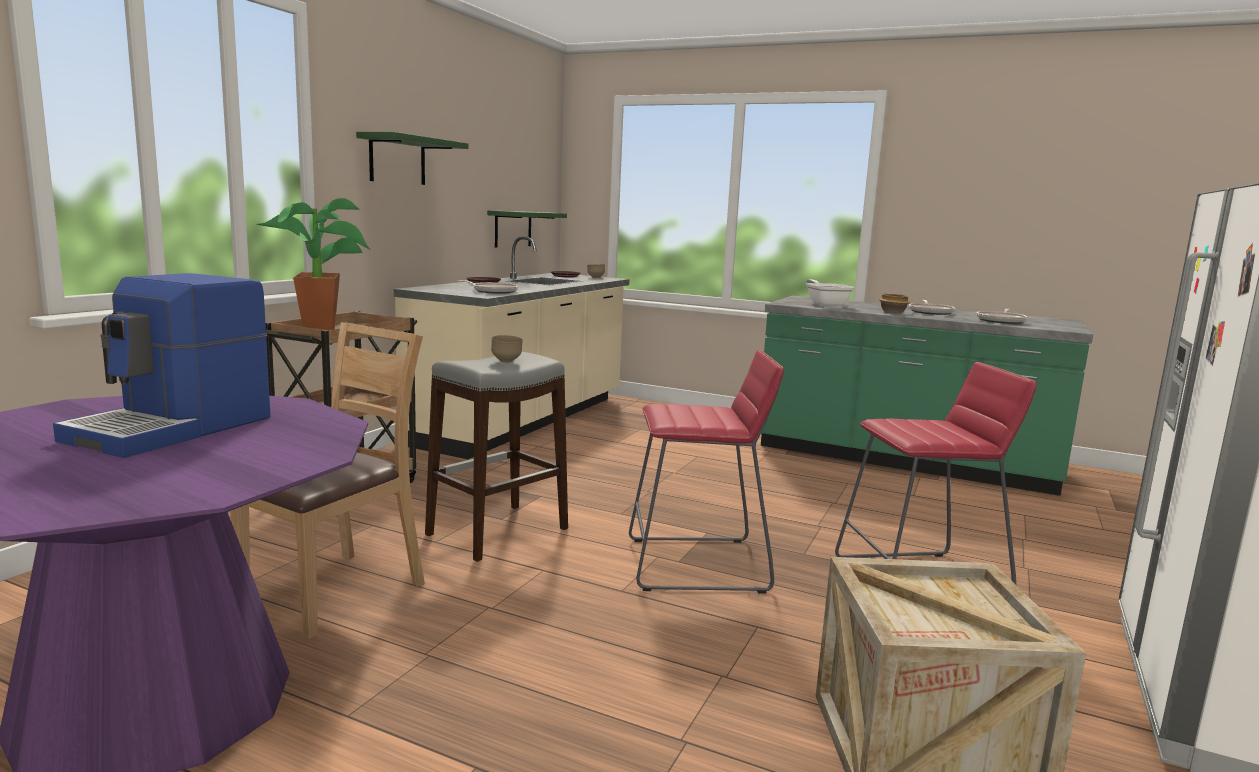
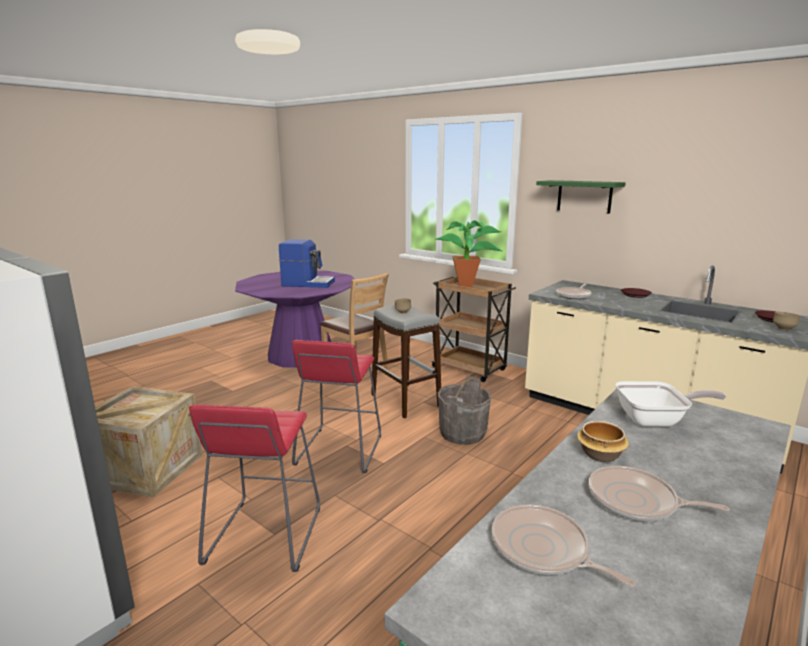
camera: 105 degrees right, 5 degrees up
(174, 429) = (308, 283): coffee machine -> coffee machine turned 150 degrees clockwise
(513, 229) = (742, 259): green shelf -> none
(597, 493) = (462, 433): none -> grey bucket

